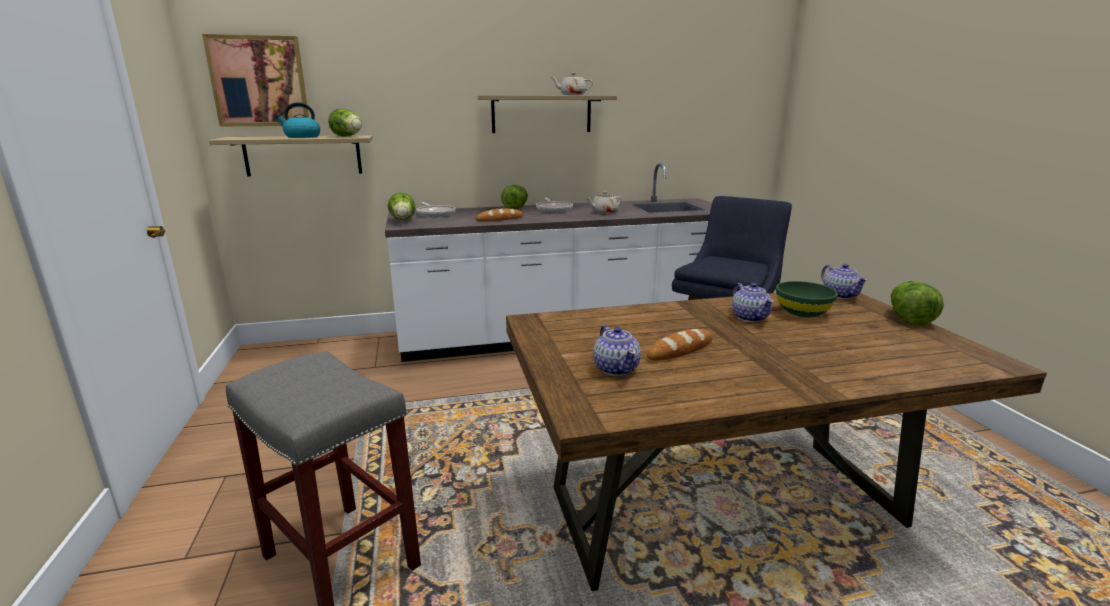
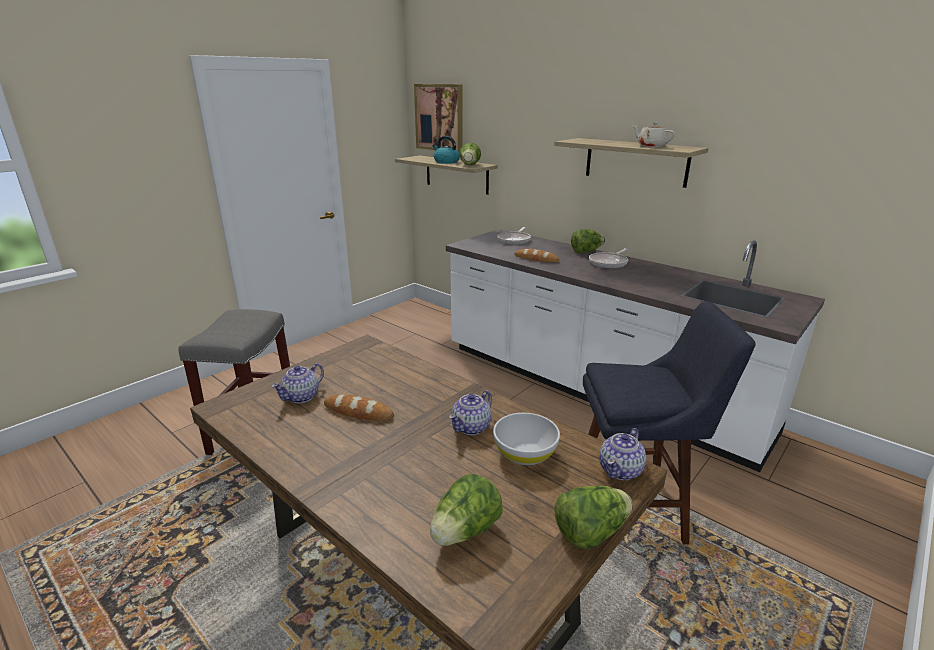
camera: 55 degrees right, 5 degrees up
(403, 220) = (479, 240): lettuce -> lettuce (465, 532)
(603, 212) = (640, 280): beige teapot -> none
(802, 312) = (525, 453): green bowl -> white bowl

